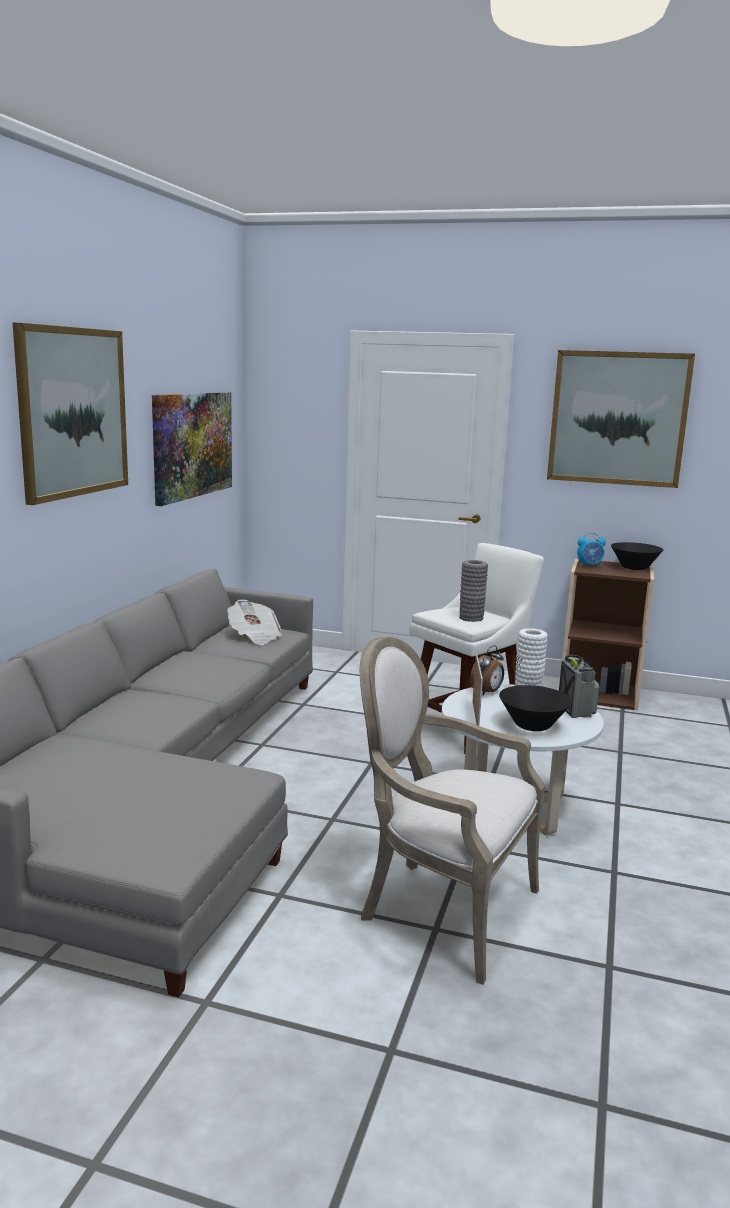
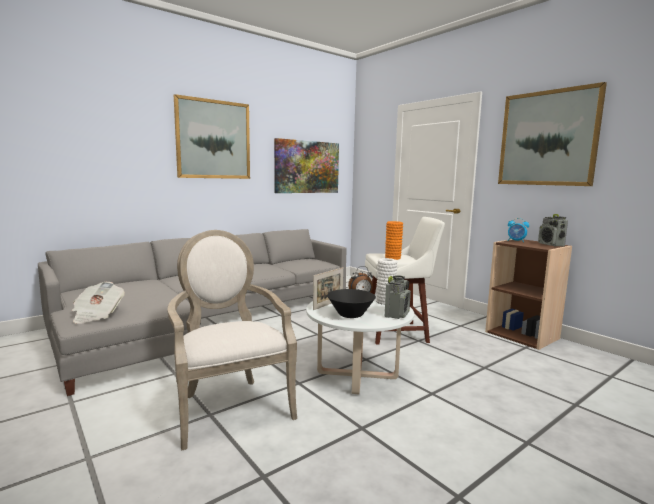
camera: 35 degrees right, 5 degrees down
(254, 637) = (307, 263): newspaper -> newspaper (97, 315)
(471, 618) = (393, 258): grey vase -> orange vase
(634, 568) = (551, 245): black bowl -> radio

